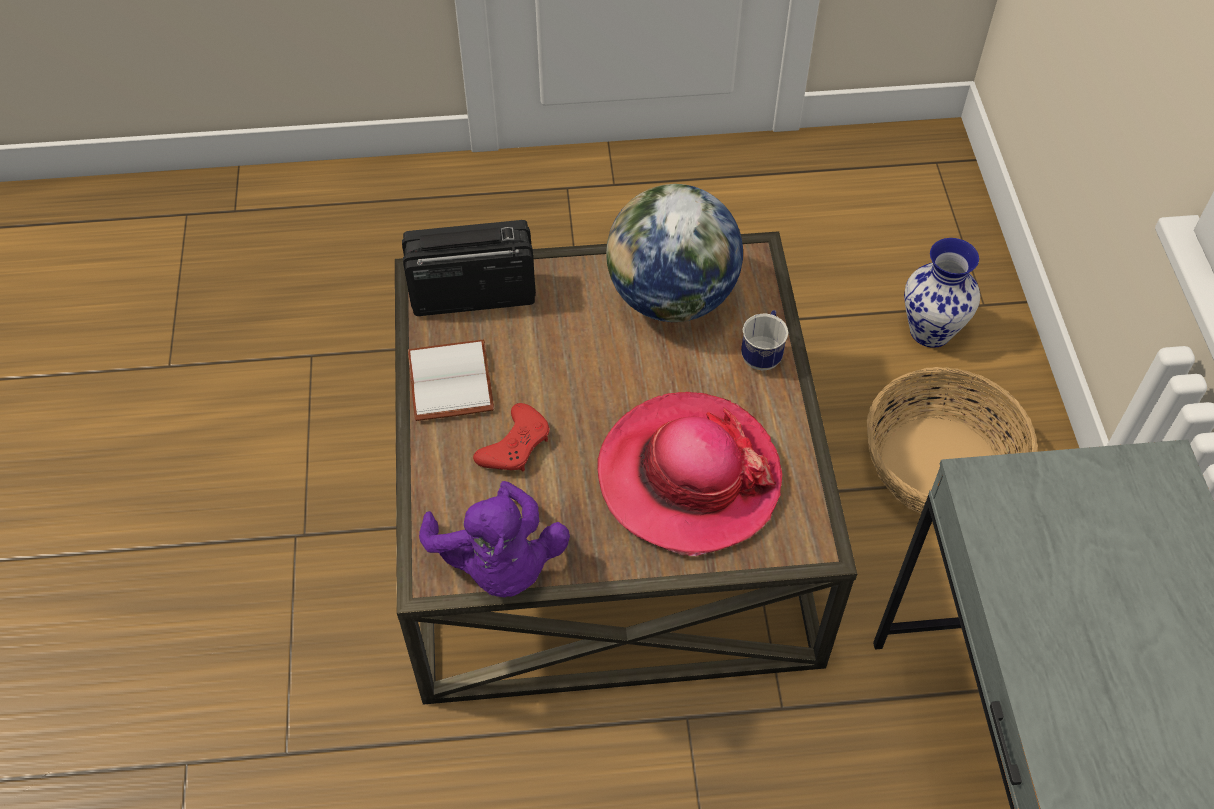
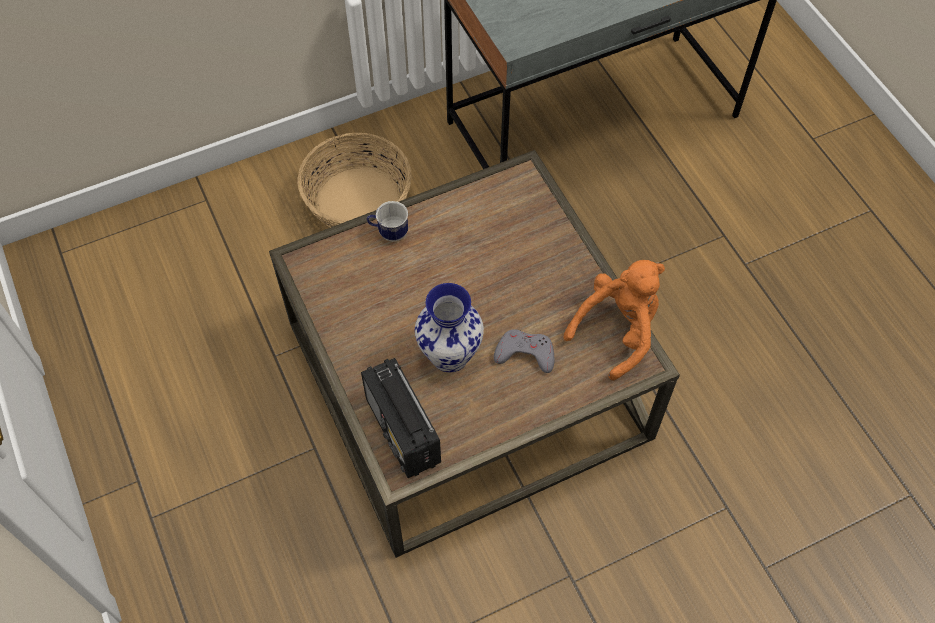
camera: 110 degrees left, 5 degrees up
(453, 382) = (490, 412): white book -> none
(499, 564) = (617, 330): purple plush toy -> orange plush toy
(515, 445) = (525, 353): red game controller -> grey game controller
(671, 298) = (358, 299): globe -> none
(688, 476) = (506, 247): hat -> none
(931, 332) = (242, 225): vase -> vase (450, 355)

